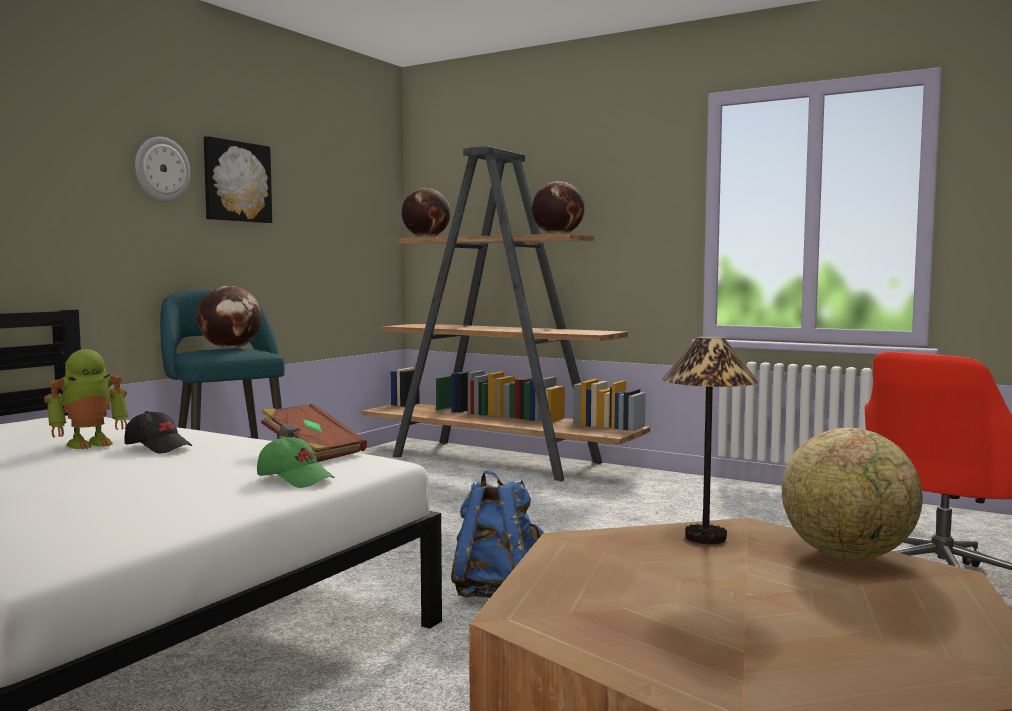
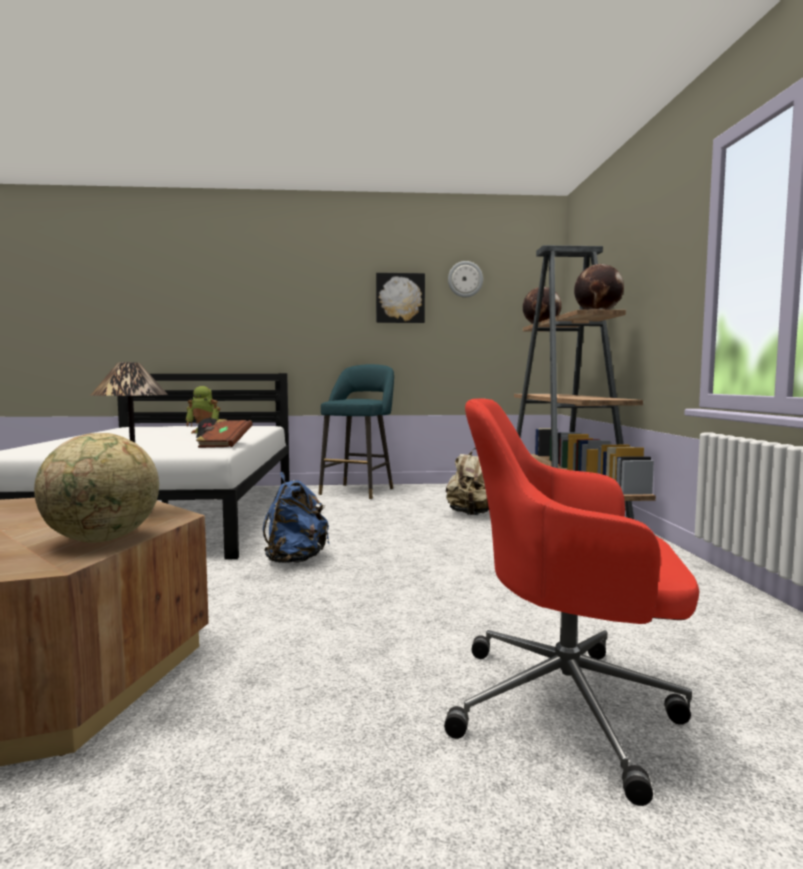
camera: 55 degrees right, 0 degrees up
(161, 169) = (347, 295): wall clock -> wall clock (465, 279)
(231, 348) = (363, 398): globe -> none
(296, 479) = (161, 450): green cap -> none
(462, 492) = (471, 514): none -> beige backpack

